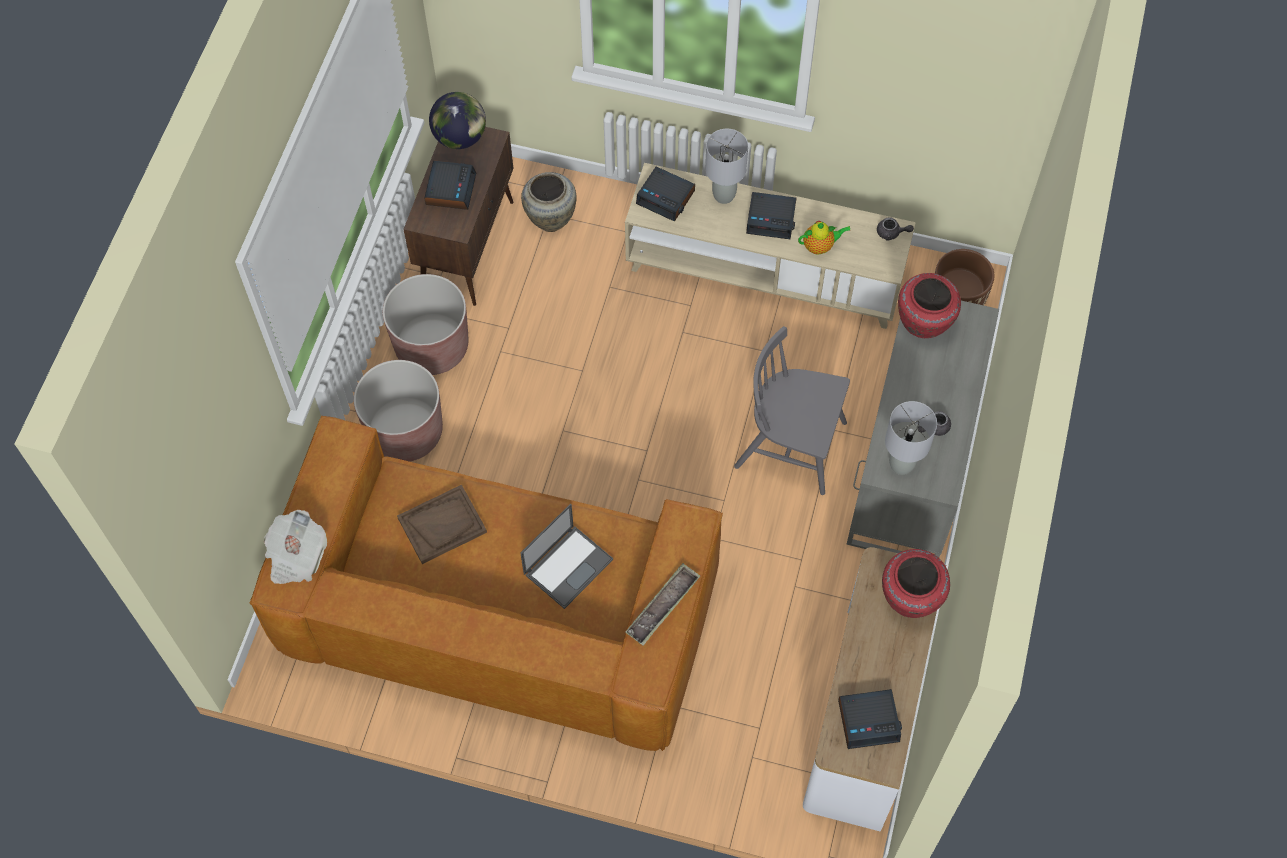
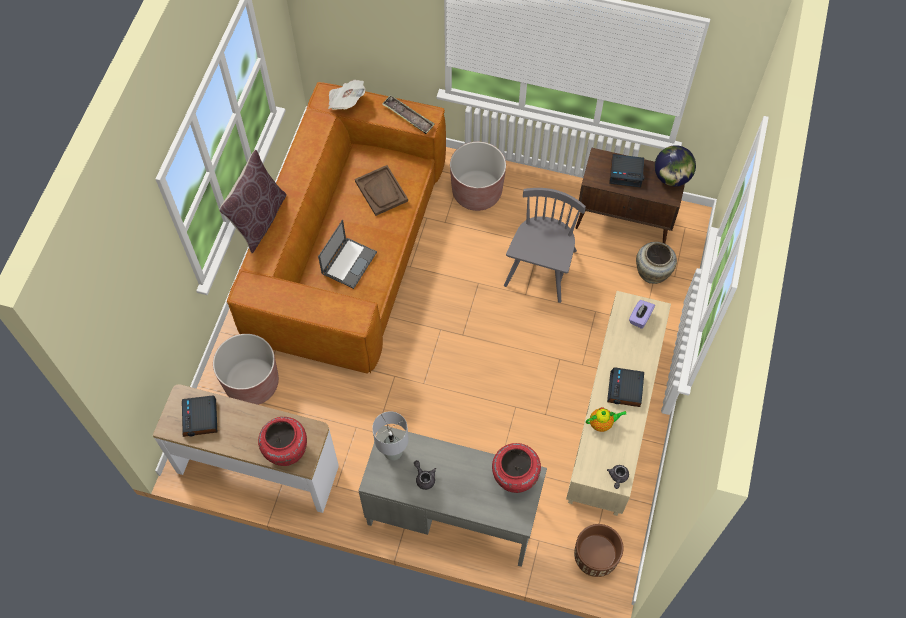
camera: 90 degrees right, 0 degrees up
(432, 347) = (542, 204): brown planter -> brown planter (252, 383)
(519, 673) = (259, 219): none -> brown pillow
(568, 565) = (349, 262): laptop -> laptop turned 105 degrees counterclockwise
(663, 606) = (297, 299): tray -> tray (408, 117)
(666, 197) = (640, 318): alarm clock -> purple tissue box
(723, 195) = (644, 357): grey table lamp -> none
(791, 445) = (466, 429): grey chair -> grey chair (541, 269)
(820, 246) = (602, 423): teapot -> teapot turned 90 degrees counterclockwise

